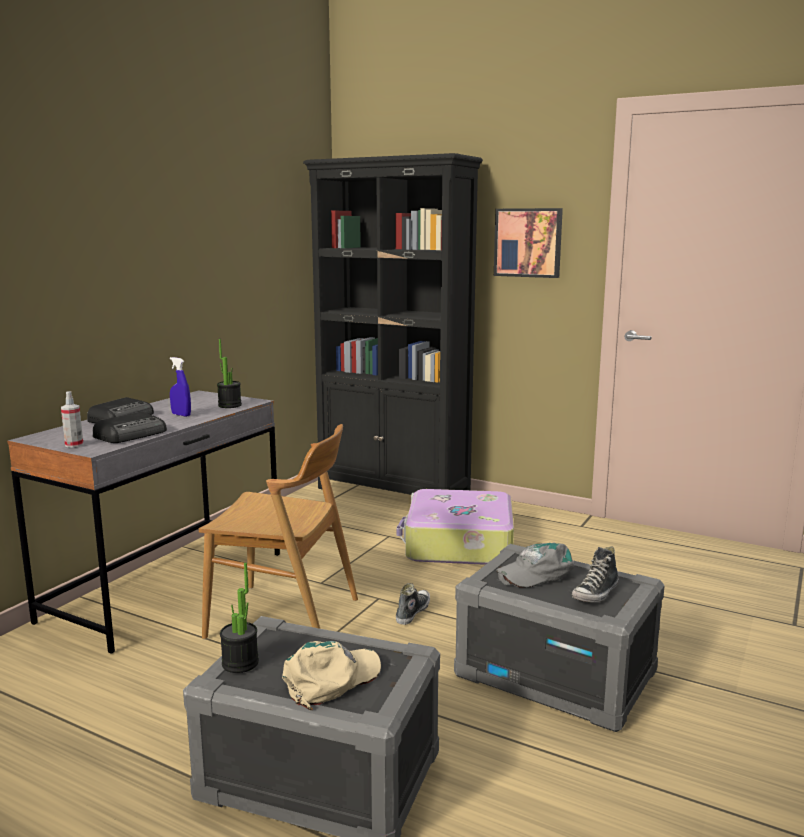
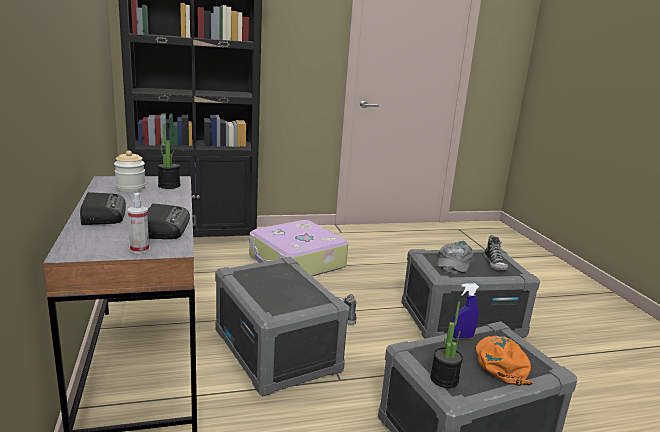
camera: 45 degrees left, 5 degrees up
(181, 415) = (152, 201): blue spray bottle -> blue spray bottle (462, 337)
(196, 403) = (131, 188): none -> jar
(284, 618) = (277, 351): brown chair -> grey storage box
(331, 679) = (501, 363): beige cap -> orange cap
(528, 242) = (294, 38): picture -> none

